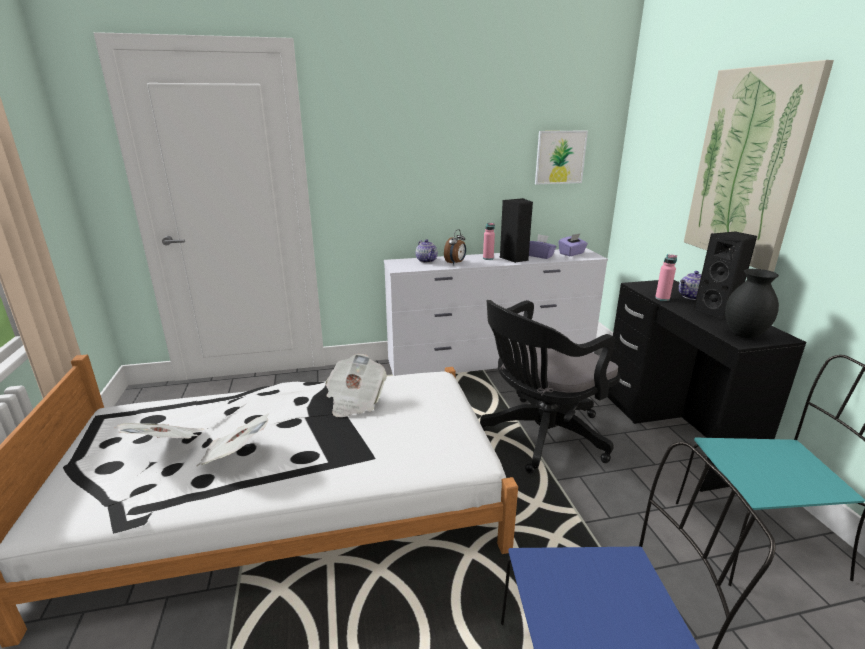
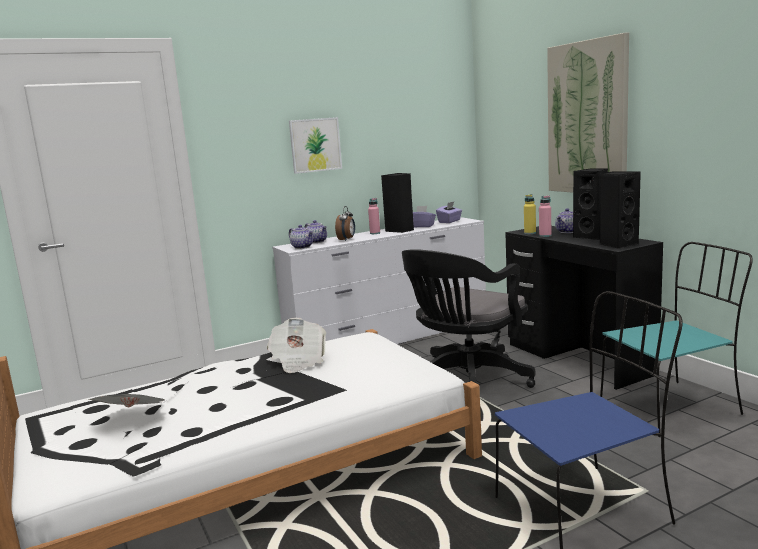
camera: 15 degrees left, 10 degrees down
(236, 455) = (211, 411): newspaper -> none
(408, 266) = (303, 247): none -> teapot
(560, 157) = (423, 134): picture -> picture (315, 145)
(647, 290) = (530, 233): none -> yellow bottle
(744, 334) = (617, 244): black vase -> black speaker

